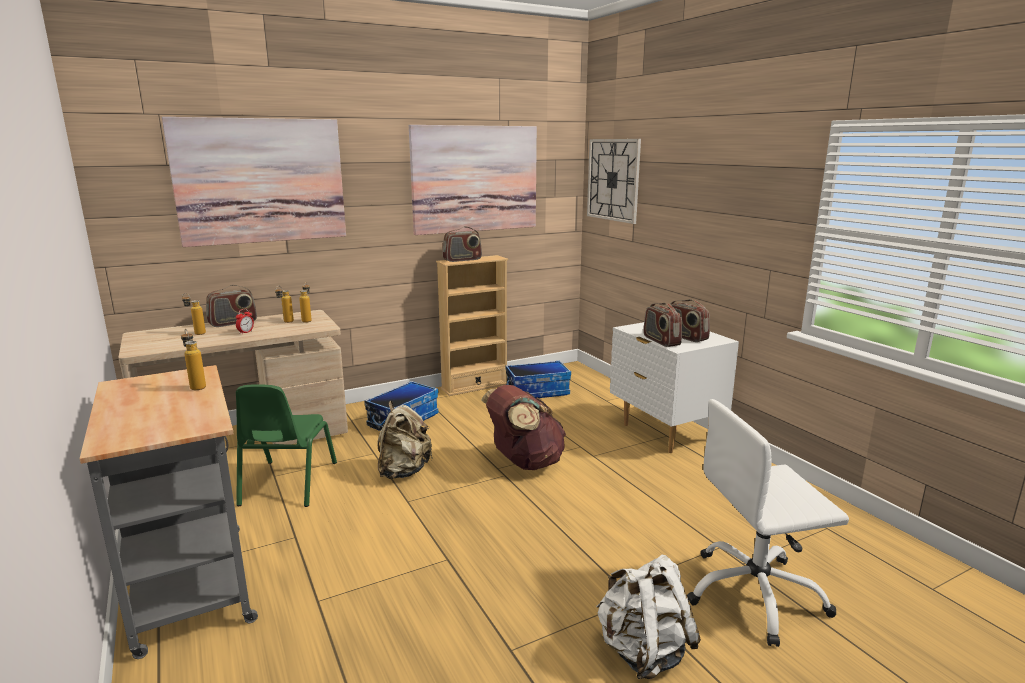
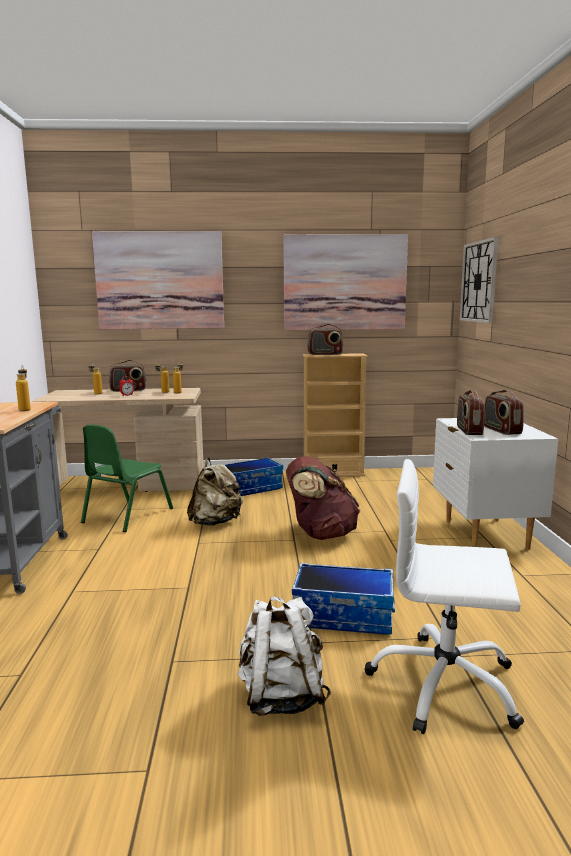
camera: 25 degrees right, 5 degrees down
(537, 392) = (386, 484): storage box -> storage box (344, 616)

